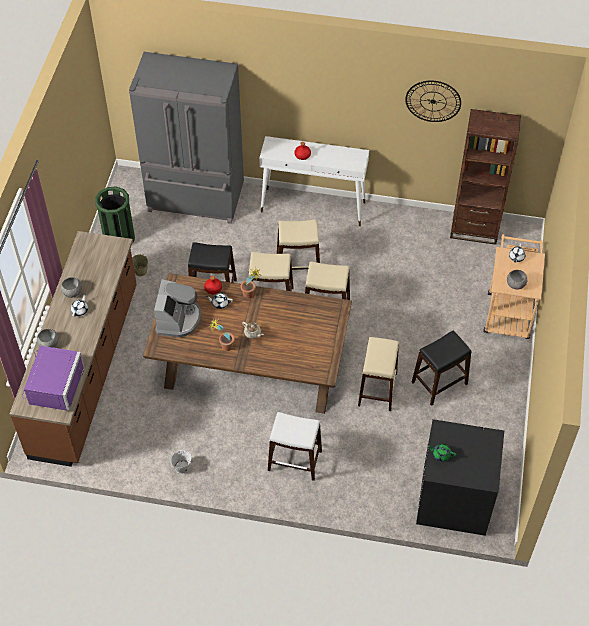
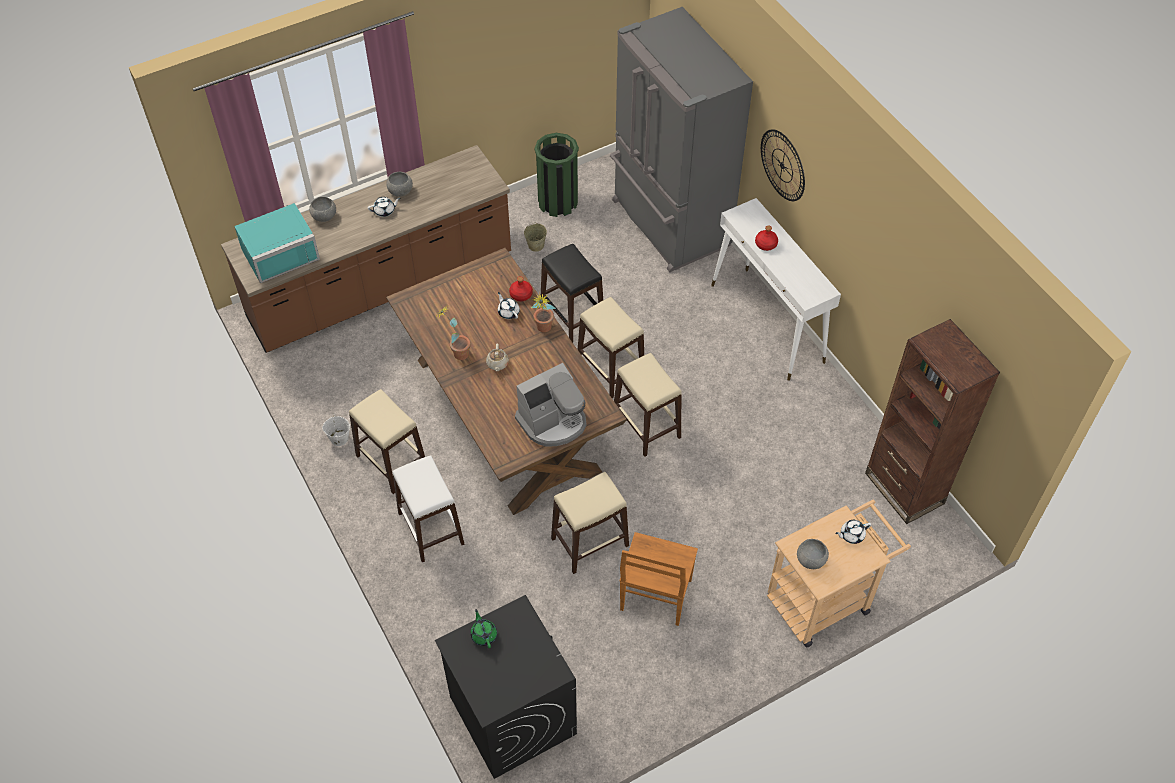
camera: 50 degrees right, 0 degrees up
(53, 385) = (279, 252): purple microwave -> turquoise microwave
(178, 319) = (456, 293): coffee machine -> coffee machine (553, 422)
(298, 266) = (676, 364): beige stool -> beige stool (391, 462)
(433, 101) = (918, 277): wall clock -> wall clock (782, 165)
(440, 383) = (655, 597): black stool -> brown chair

